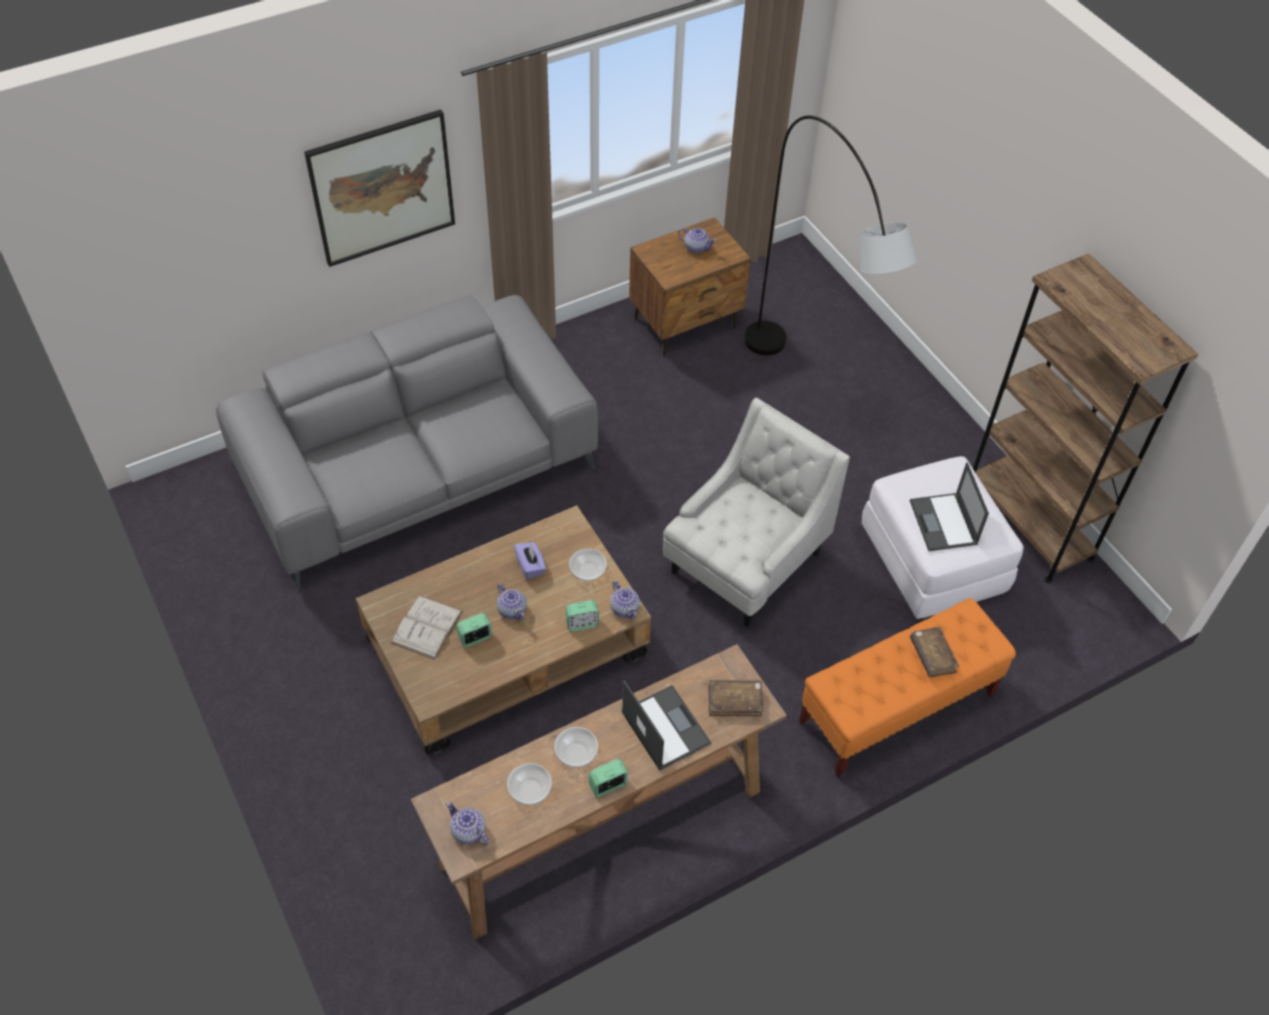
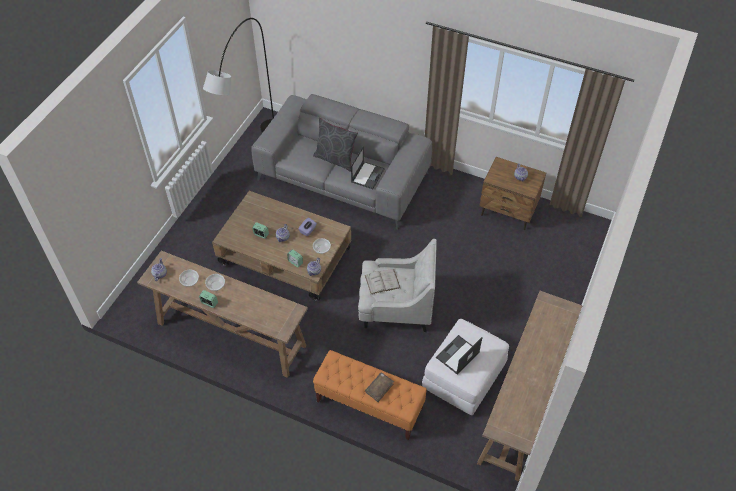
camera: 55 degrees right, 0 degrees up
(382, 187) = (387, 52): picture -> none
(417, 437) = (335, 159): none -> grey pillow
(427, 627) = (254, 218): white book -> white book (382, 281)
(664, 727) = (249, 305): laptop -> laptop (367, 175)
(734, 701) = (278, 321): brown book -> none
(808, 392) = (514, 277): grey floor lamp -> grey floor lamp (251, 155)
(1028, 523) = (522, 404): brown bookcase -> brown console table

